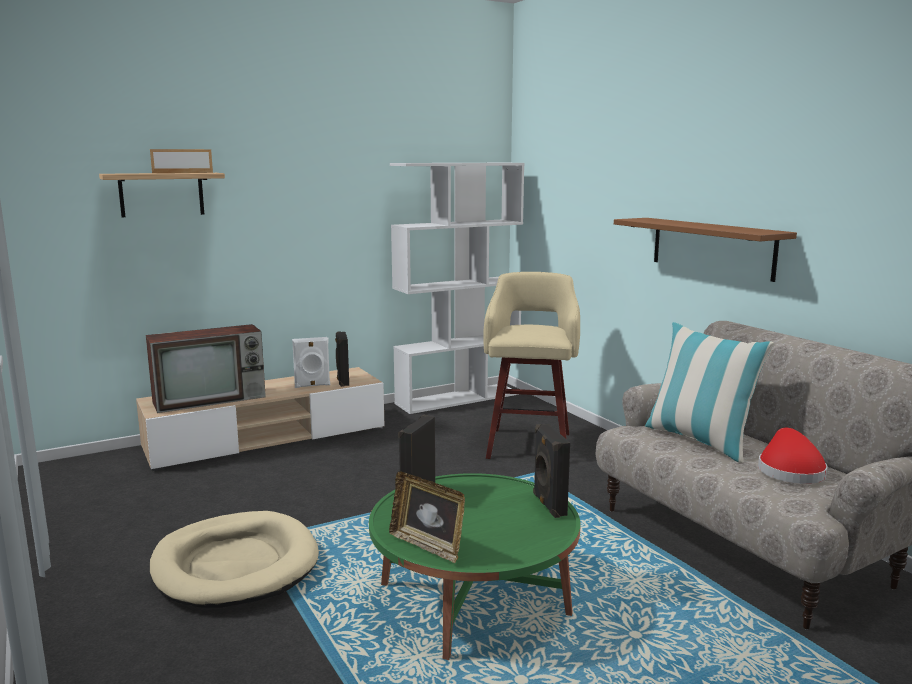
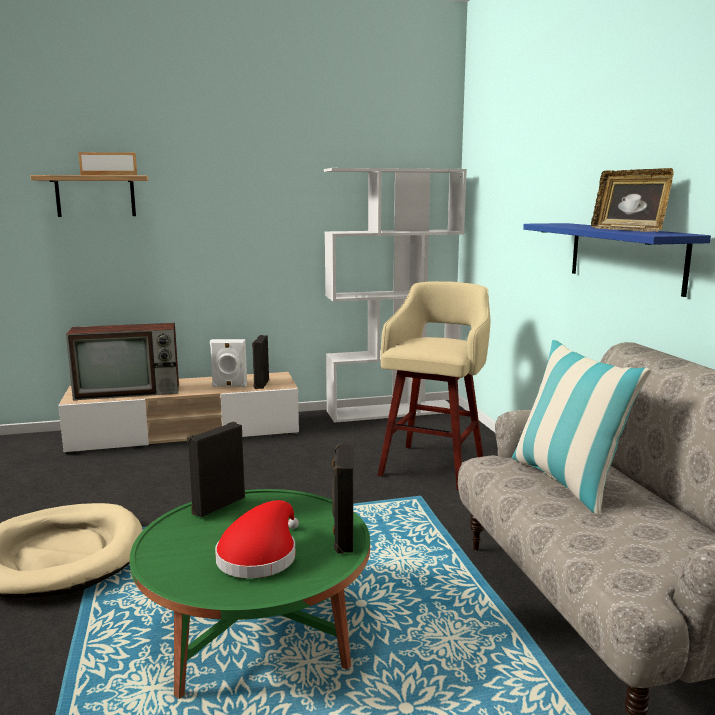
camera: 15 degrees right, 0 degrees up
(427, 545) = (174, 566): picture frame -> picture frame (628, 230)
(711, 247) = (625, 256): brown shelf -> blue shelf
(789, 470) = (654, 532): red hat -> red hat (260, 555)

